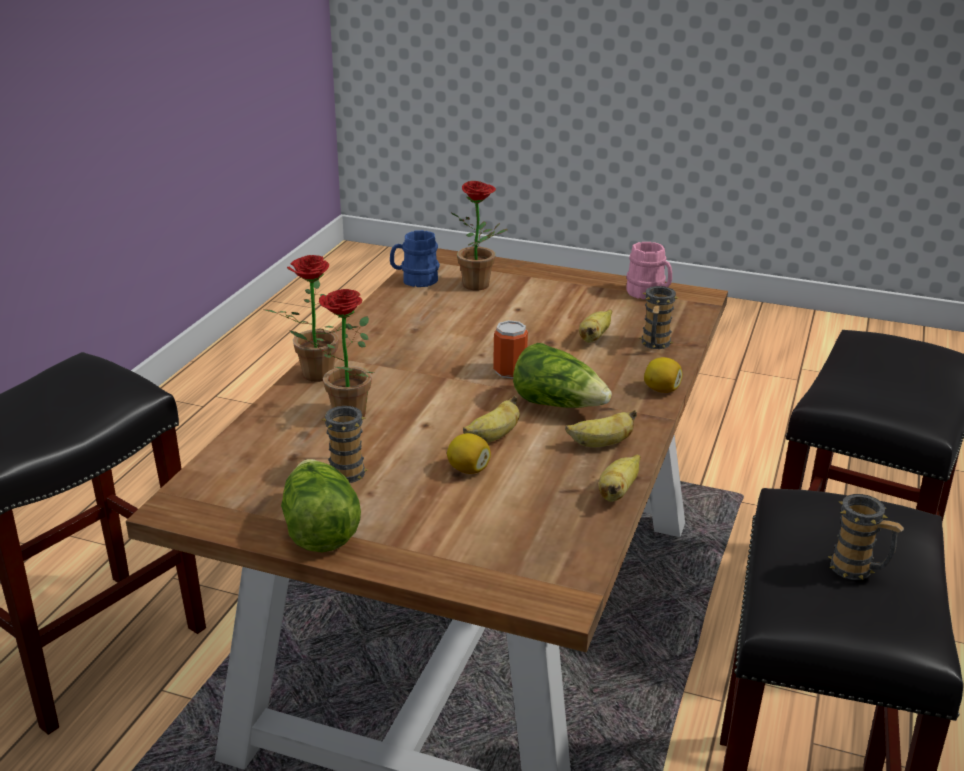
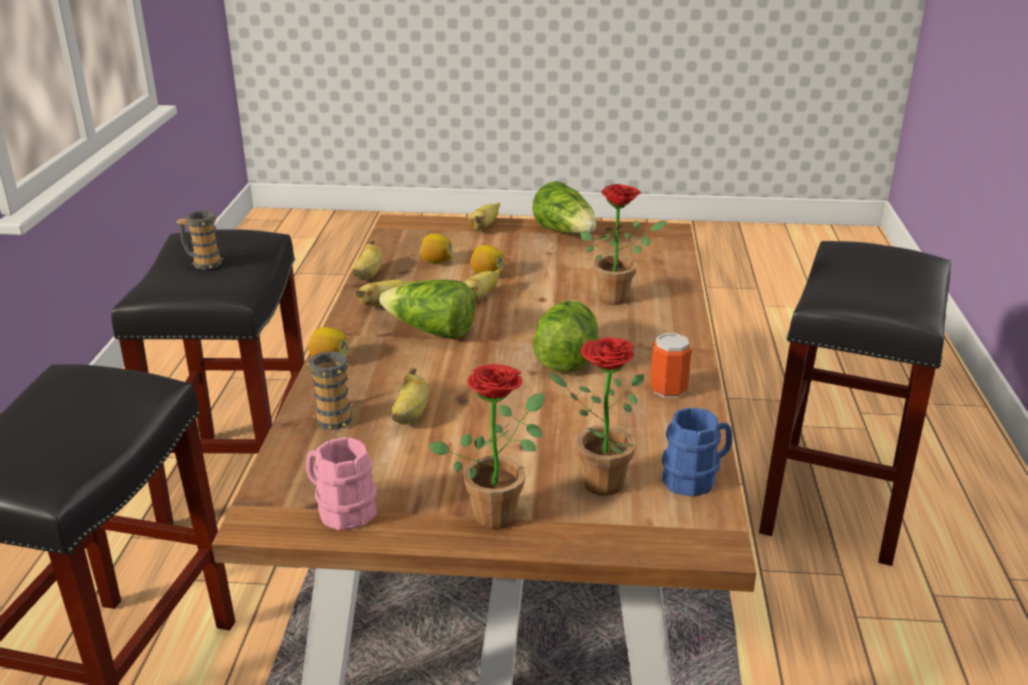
camera: 165 degrees right, 0 degrees up
(313, 377) = (679, 324): potted plant -> potted plant (498, 510)
(347, 469) = (578, 263): mug -> none
(429, 563) = (484, 227): none -> banana
(443, 363) = (565, 356): none -> lettuce
(510, 371) = (492, 357): can -> can (668, 389)
(525, 501) = (436, 262): none -> lemon

